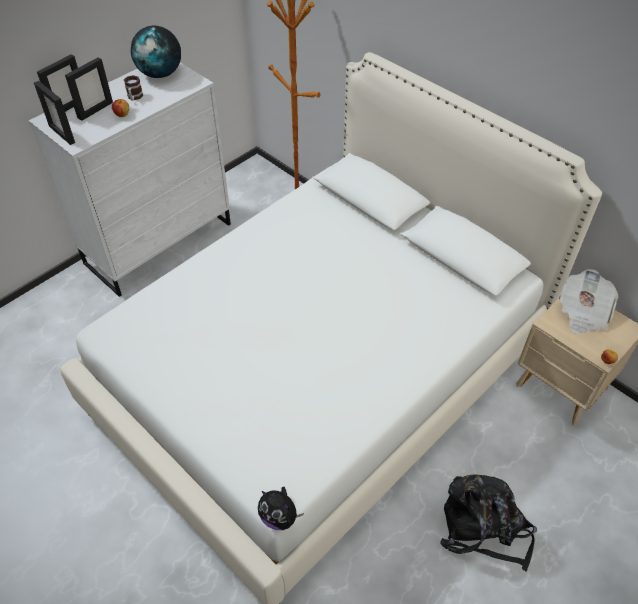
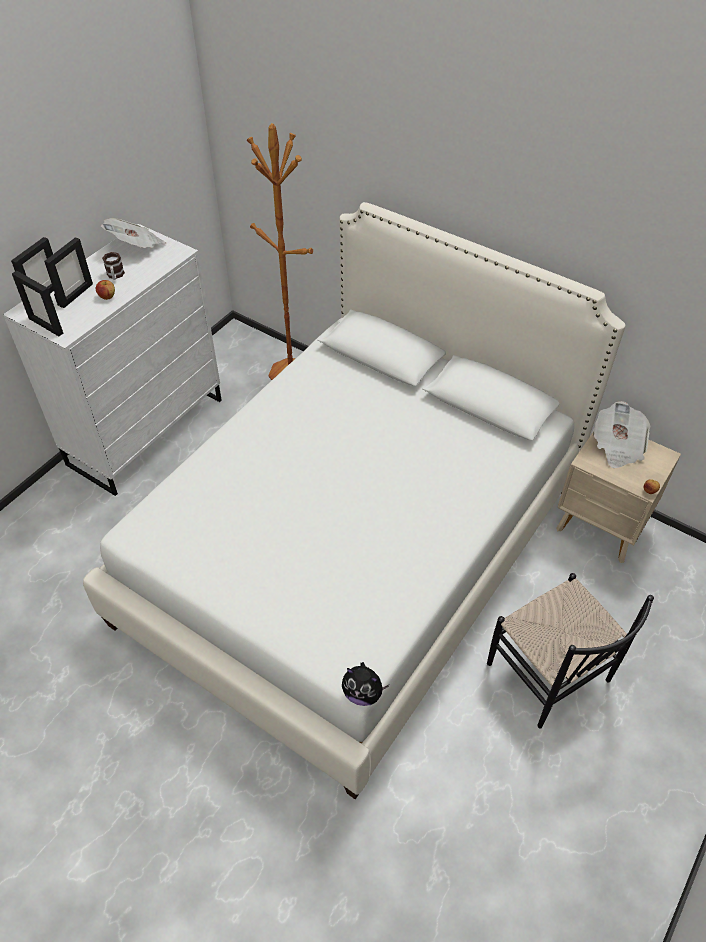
camera: 10 degrees left, 0 degrees up
(160, 74) = (137, 246): globe -> newspaper
(483, 526) = (551, 677): black backpack -> black chair

